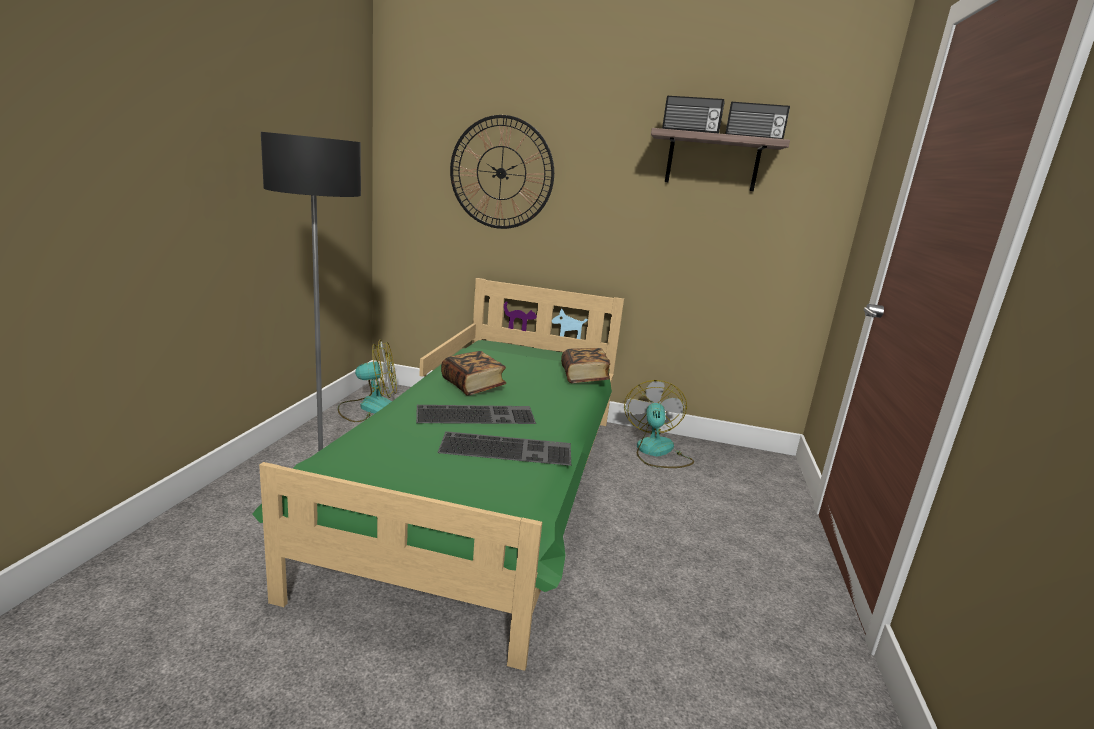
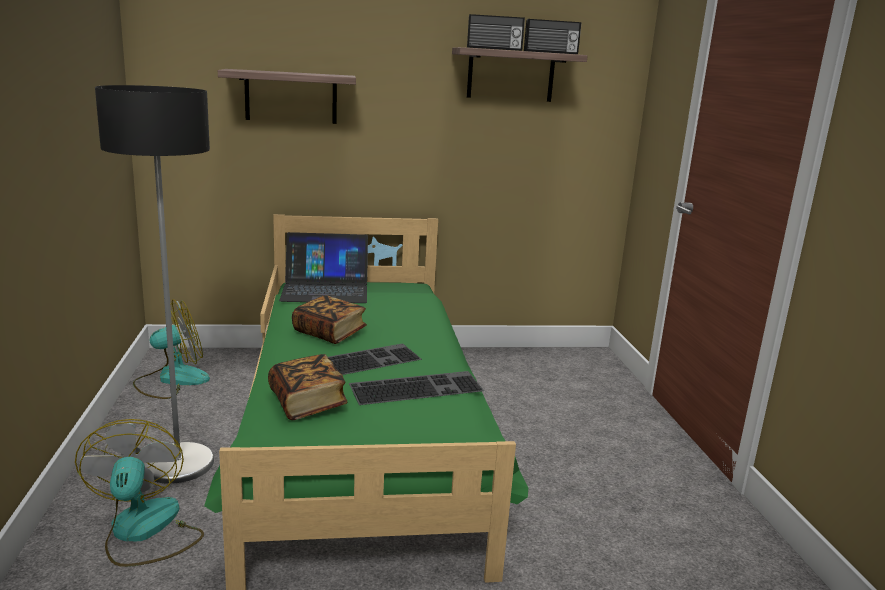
camera: 20 degrees left, 0 degrees up
(501, 173) = (291, 97): wall clock -> shelf
(504, 350) = (325, 290): none -> laptop
(584, 377) = (425, 305): book -> book (307, 403)
(656, 452) = (492, 368): fan -> fan (144, 531)

